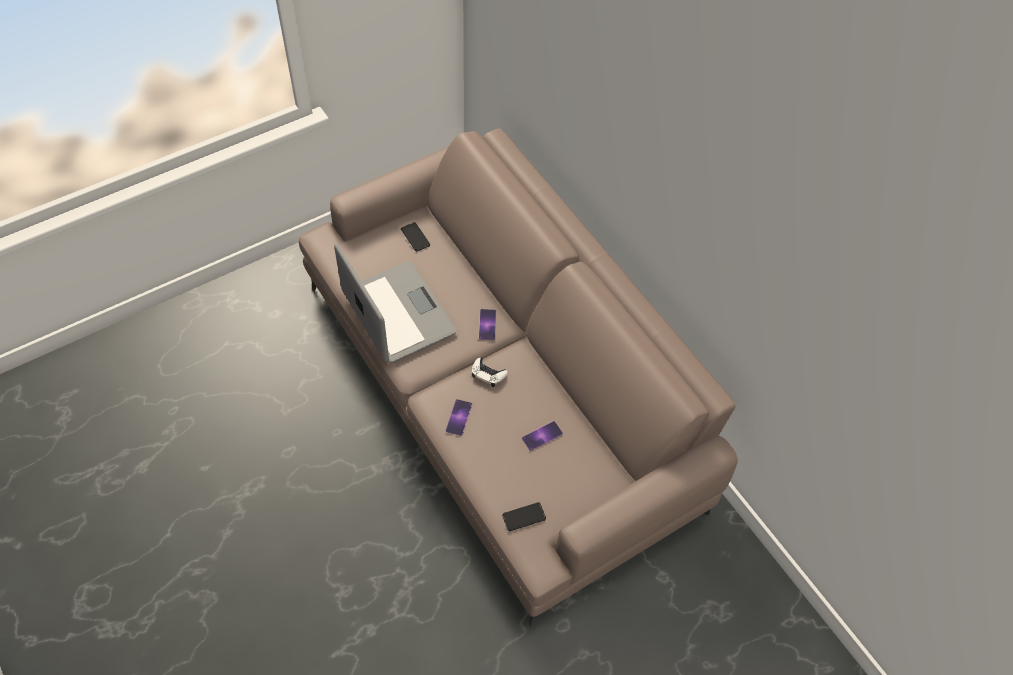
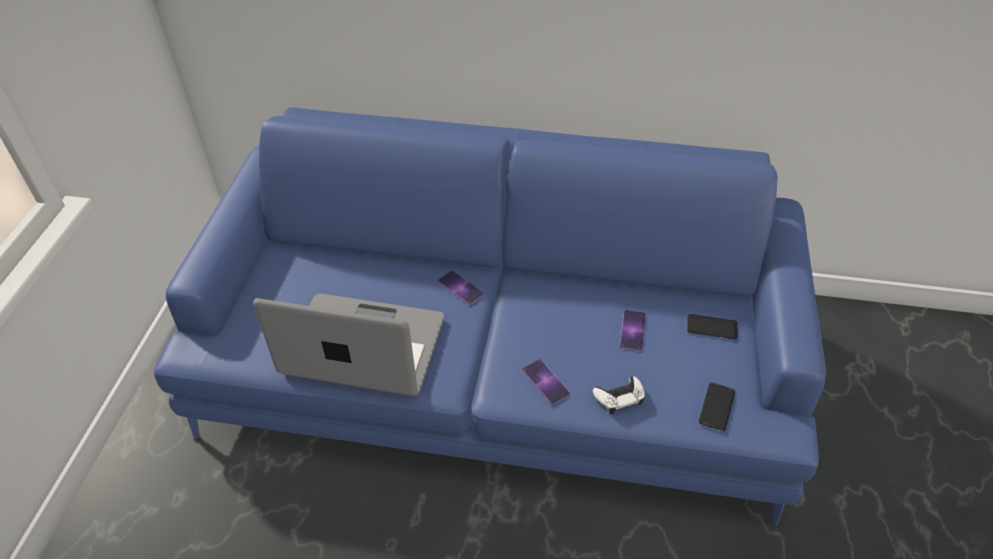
camera: 45 degrees left, 10 degrees down
(415, 237) = (292, 273): phone -> phone (711, 327)
(488, 374) = (518, 324): white game controller -> white game controller (619, 397)
(503, 391) = (497, 363): beige sofa -> blue sofa

